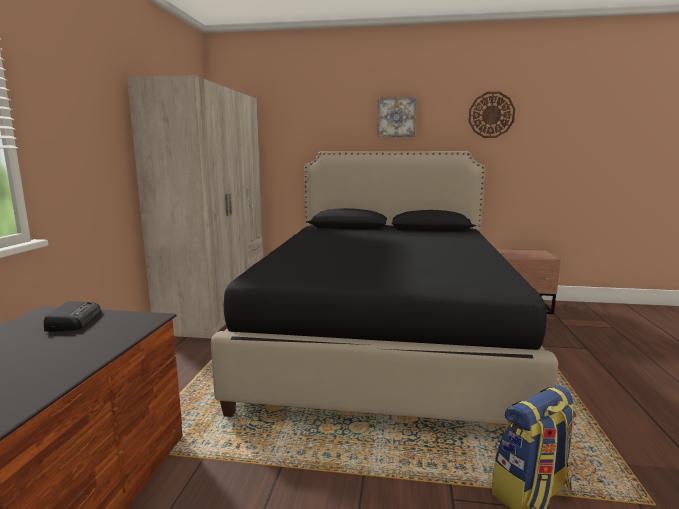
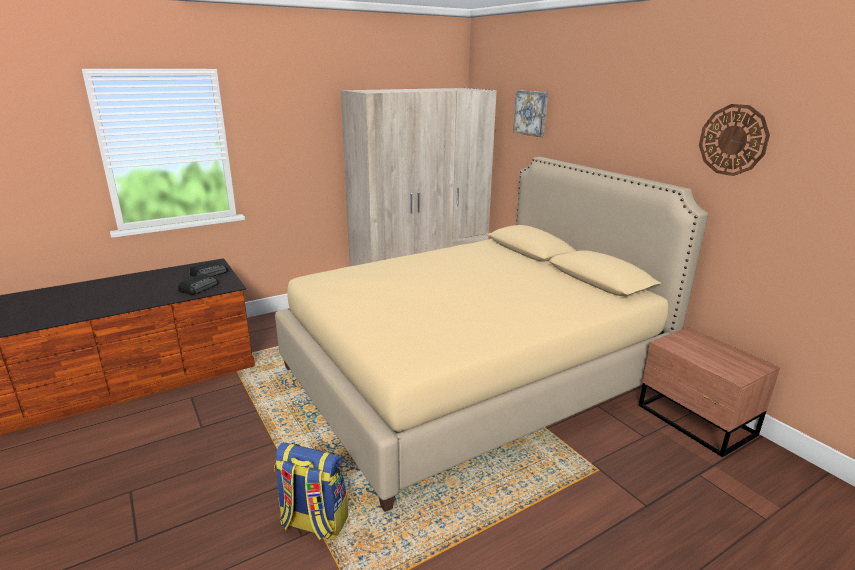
camera: 50 degrees right, 10 degrees up
(106, 334) = (199, 287): none -> radio
(383, 340) = (471, 376): black bed -> beige bed
(396, 117) = (617, 127): picture -> picture (531, 113)

